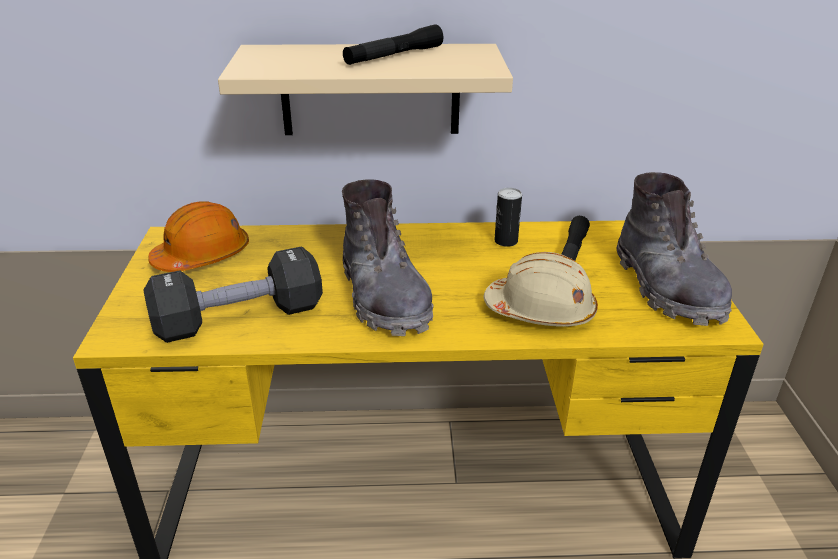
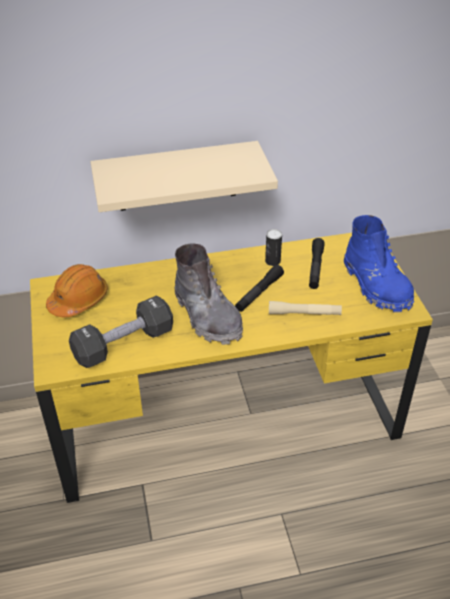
camera: 10 degrees left, 10 degrees up
(394, 56) = (198, 165): black flashlight -> black flashlight (259, 293)
(540, 311) = (304, 313): beige hard hat -> beige flashlight
(666, 287) = (376, 286): grey boot -> blue boot

